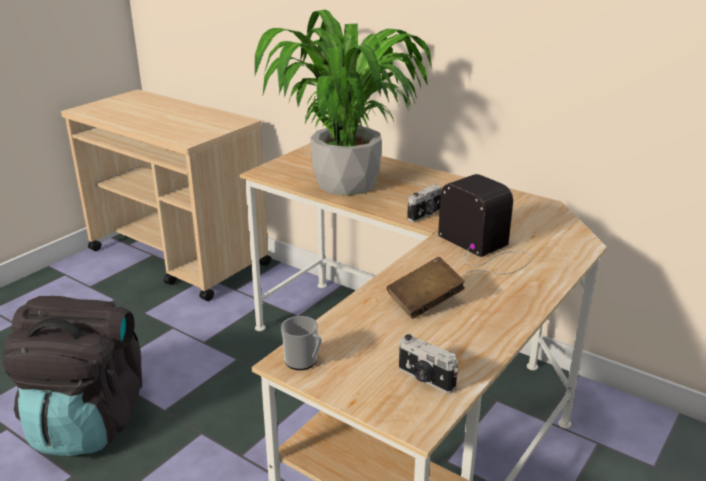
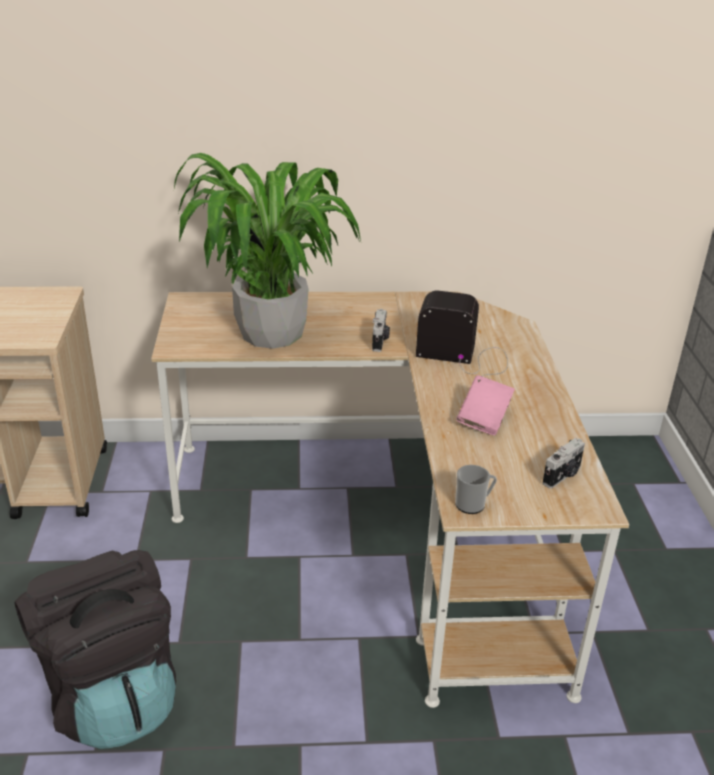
camera: 40 degrees left, 5 degrees up
(424, 302) = (484, 418): brown book -> pink book
(425, 379) = (563, 476): camera -> camera turned 45 degrees counterclockwise

